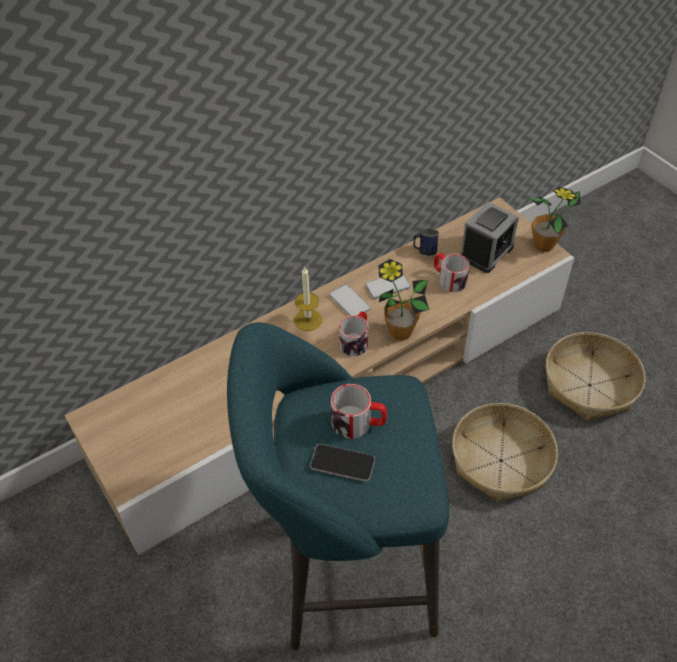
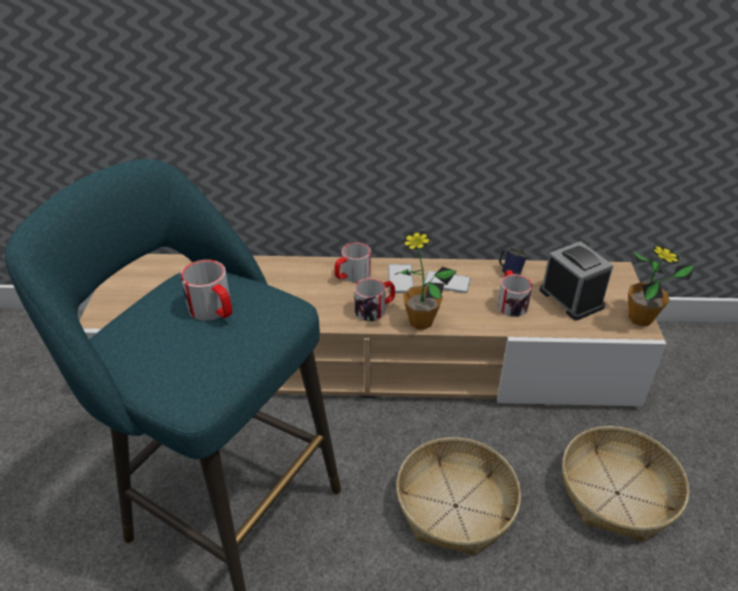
camera: 35 degrees right, 10 degrees down
(308, 320) = (352, 275): candle -> mug
(342, 463) = (163, 331): phone -> none
(486, 252) = (571, 298): alarm clock -> alarm clock turned 105 degrees counterclockwise

